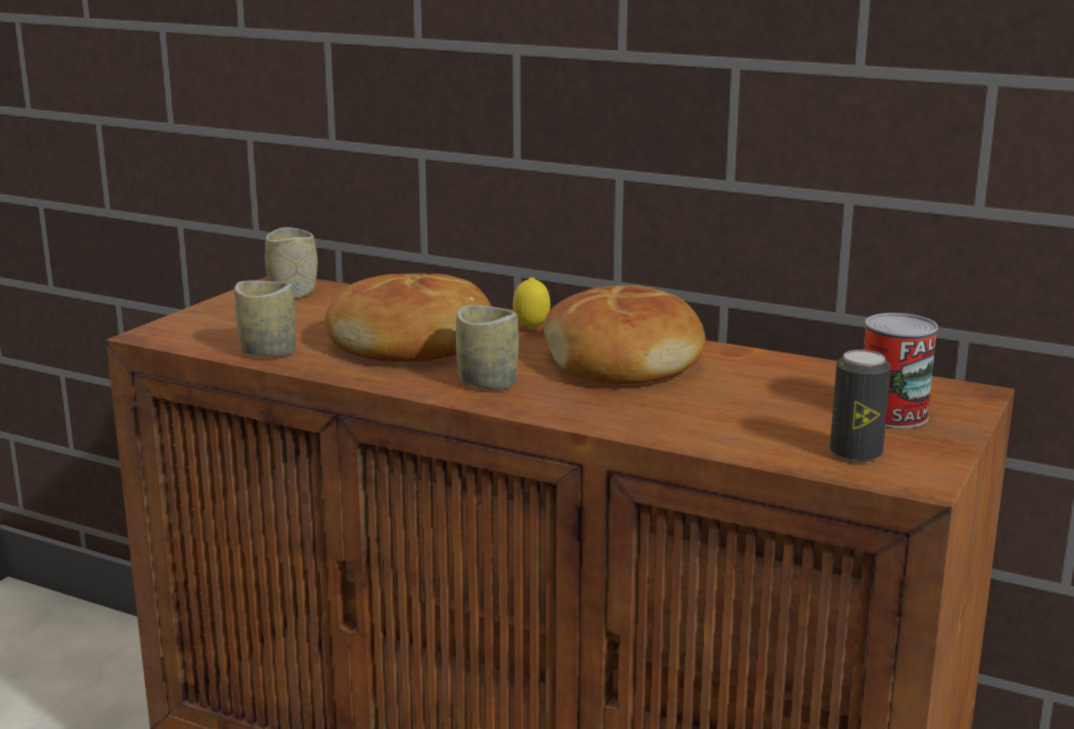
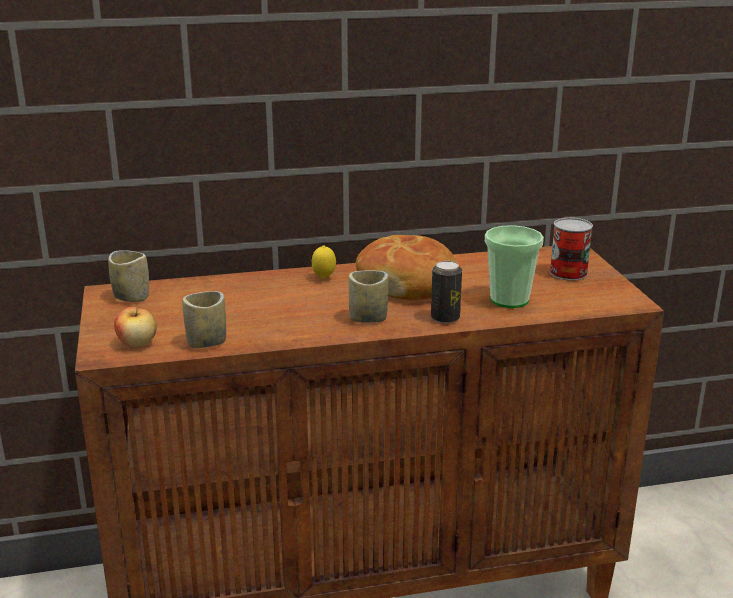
camera: 40 degrees left, 5 degrees up
(205, 333) = (137, 343): none -> apple
(413, 345) = (281, 308): bread -> none
(721, 419) = (509, 300): none -> cup
(855, 453) = (590, 298): can -> can (445, 318)

